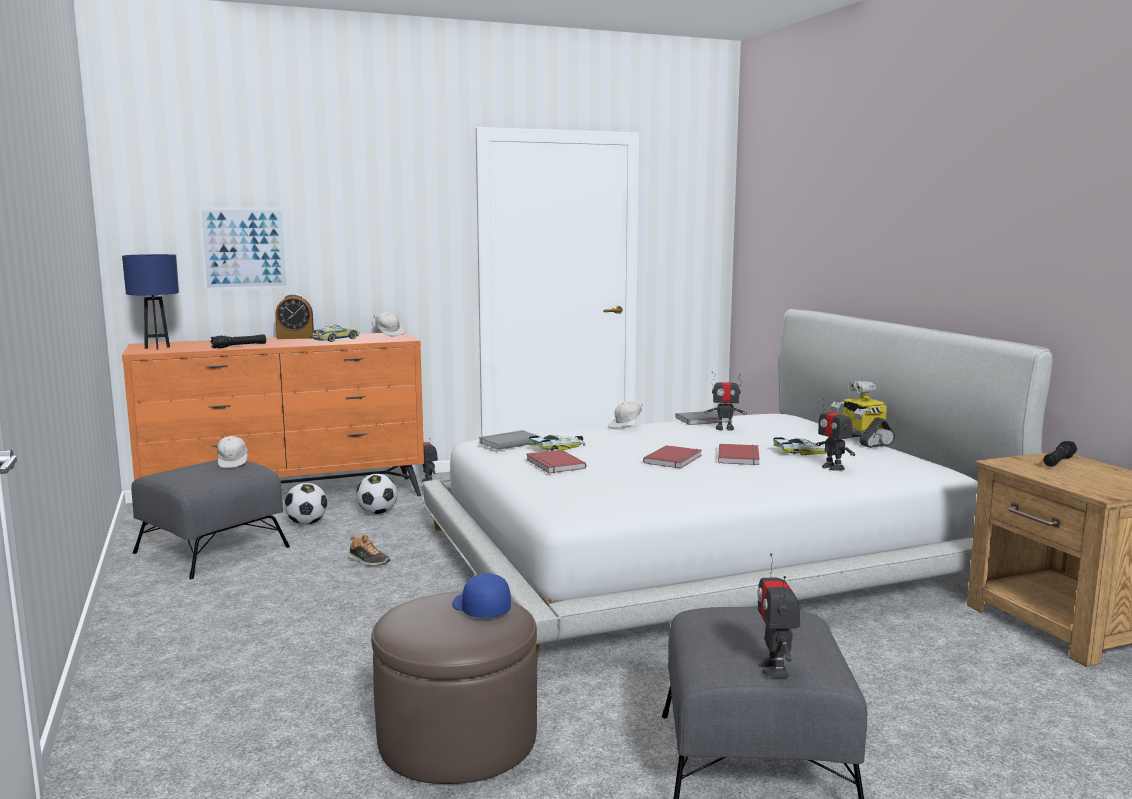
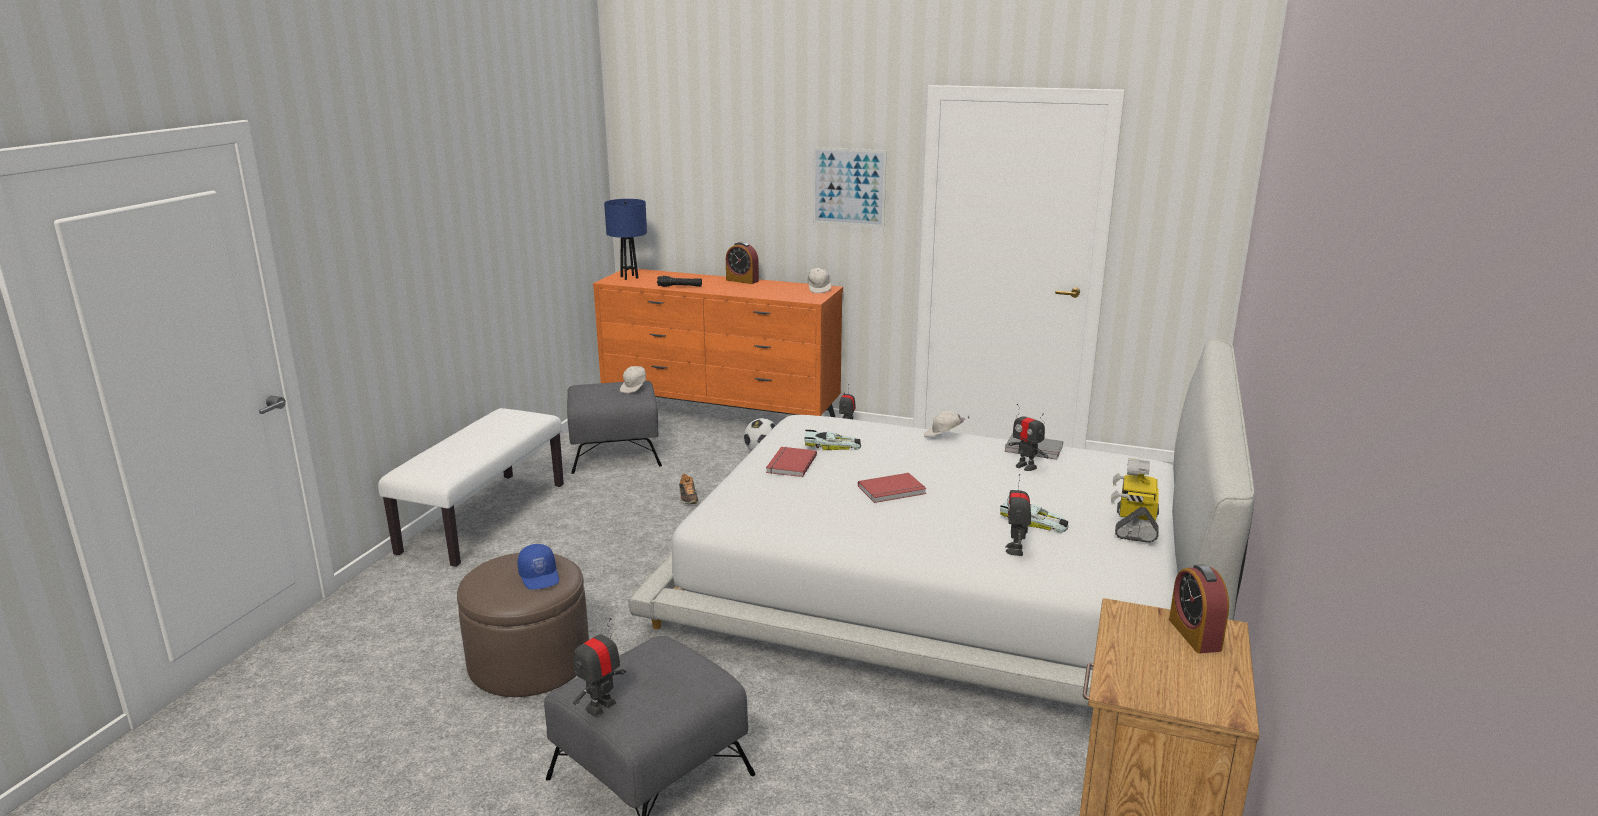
camera: 40 degrees right, 10 degrees up
(144, 645) = (483, 517): none -> white bench
(244, 248) = (712, 196): picture -> picture (848, 187)
(307, 523) = (702, 447): football -> none
(336, 339) = (763, 289): toy car -> none
(479, 609) = (540, 576): blue cap -> blue cap turned 150 degrees clockwise
(509, 442) = (808, 427): grey book -> none
(740, 457) = (956, 507): red book -> none
(1058, 461) = (1194, 634): black flashlight -> alarm clock

